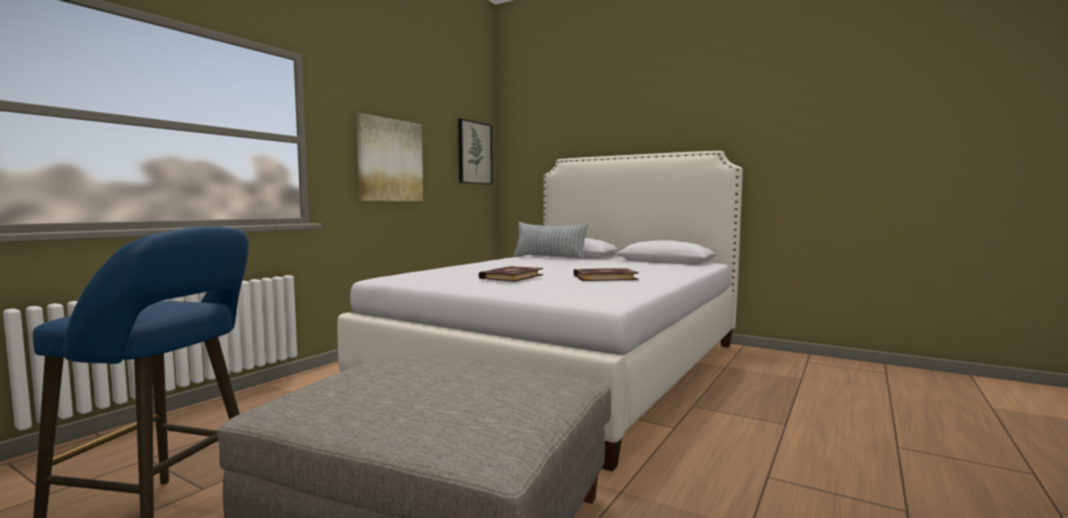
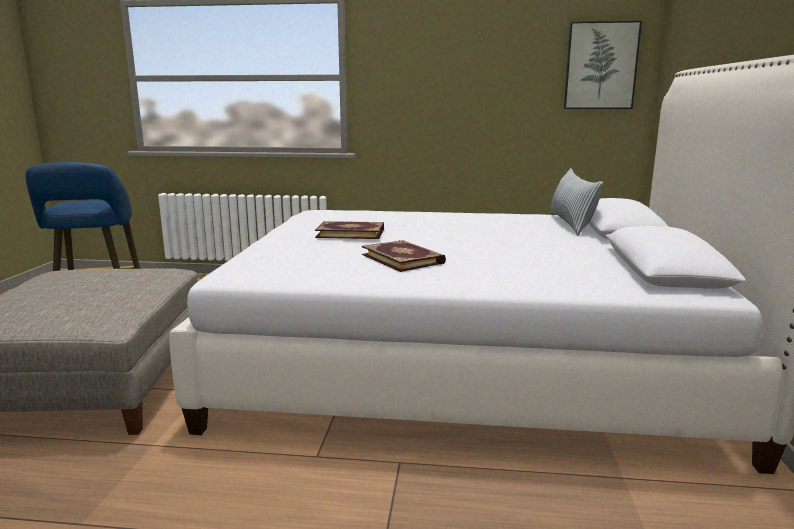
camera: 65 degrees right, 10 degrees up
(390, 160) = (447, 88): picture -> none

